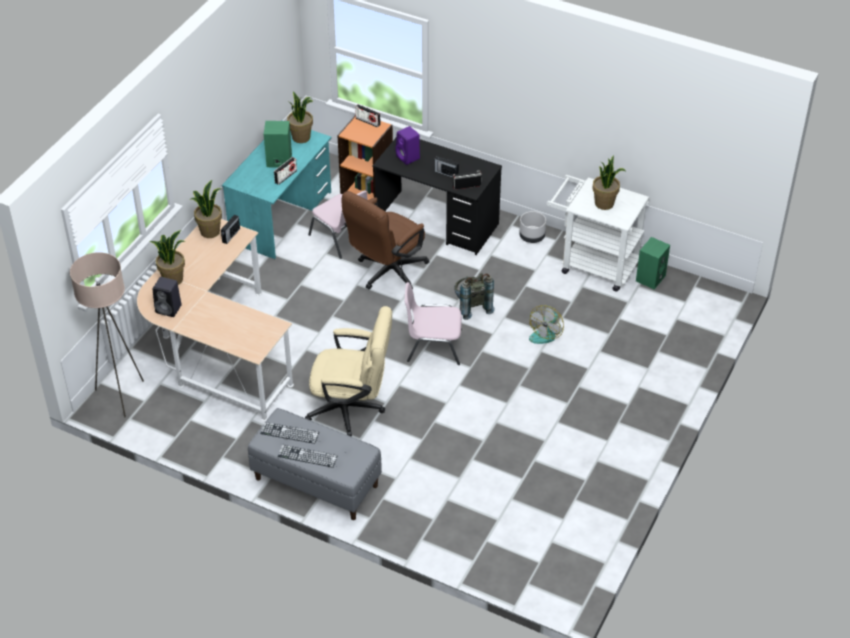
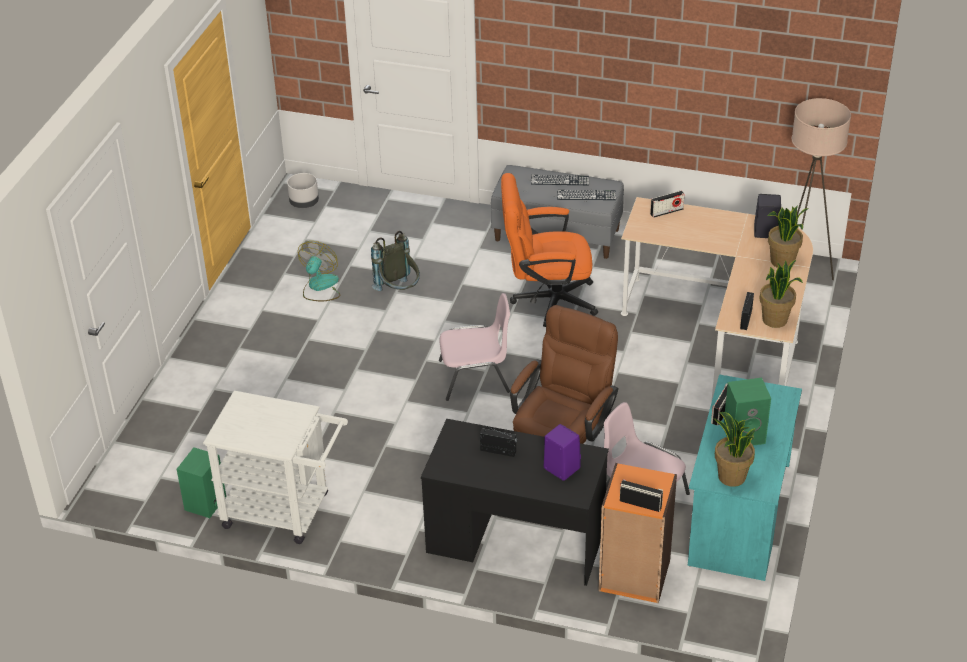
camera: 170 degrees right, 5 degrees down
(352, 409) = (546, 301): beige office chair -> orange office chair
(466, 186) = (464, 436): radio -> radio (666, 212)
(471, 306) = (439, 430): grey backpack -> grey backpack (399, 292)
(532, 237) = (374, 540): grey planter -> grey planter (304, 203)
(545, 333) = (341, 411): fan -> fan (320, 287)
(604, 204) = (266, 421): potted plant -> none

